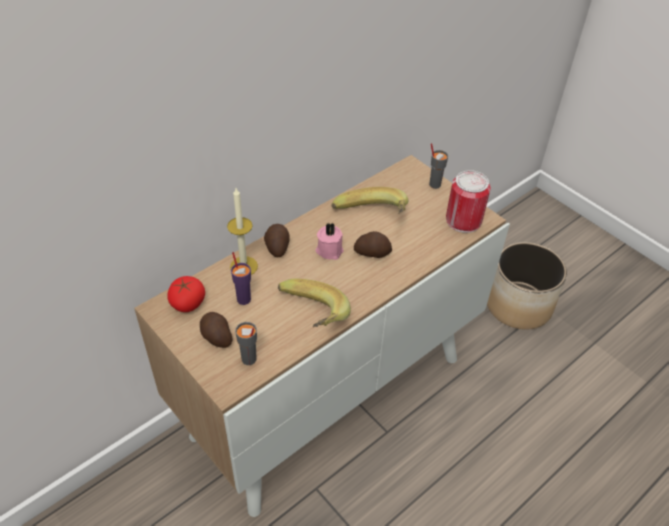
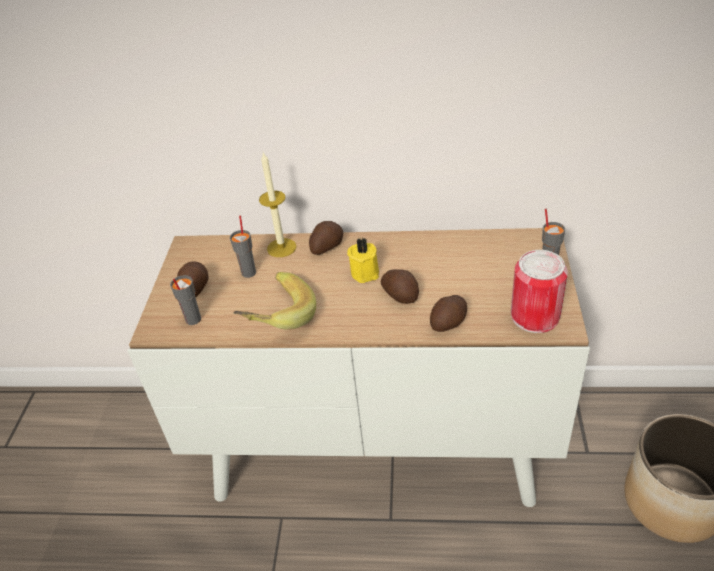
camera: 50 degrees right, 5 degrees down
(187, 303) = (209, 252): tomato -> none
(244, 299) = (249, 272): purple cup -> grey cup
(329, 249) = (366, 271): pink candle -> yellow candle
(371, 219) = (439, 266): banana -> none
(423, 253) = (449, 322): none -> potato

